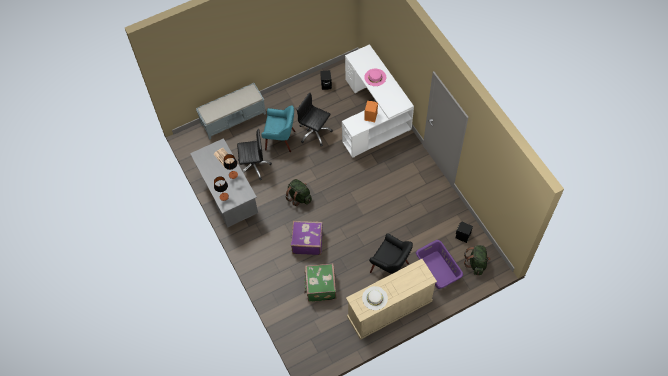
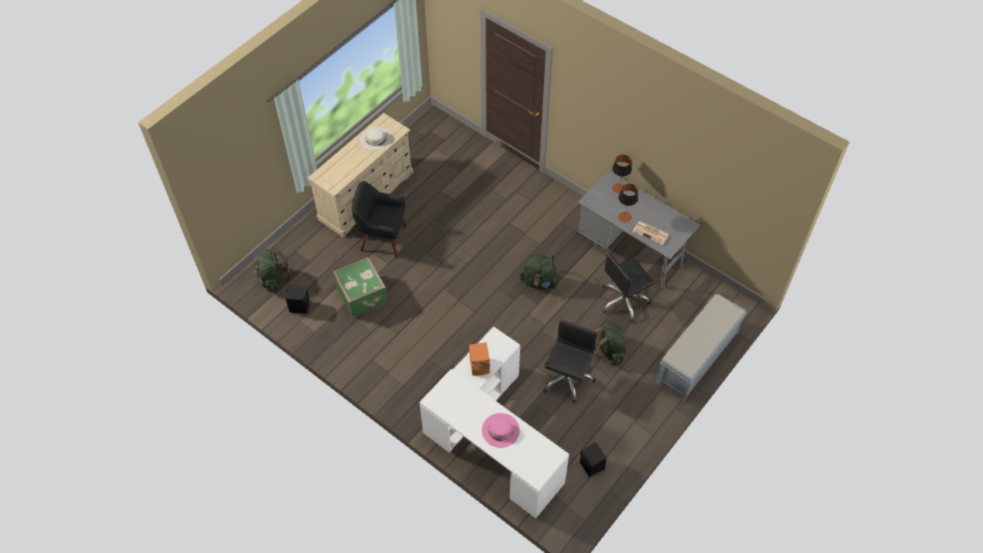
camera: 155 degrees right, 5 degrees down
(280, 140) = (609, 350): turquoise armchair -> green backpack
(307, 242) = (500, 233): purple suitcase -> none
(314, 133) = (567, 378): black office chair -> black office chair turned 75 degrees counterclockwise
(320, 287) = (458, 191): green suitcase -> green suitcase (362, 295)
(437, 270) = (321, 255): purple laundry basket -> none

